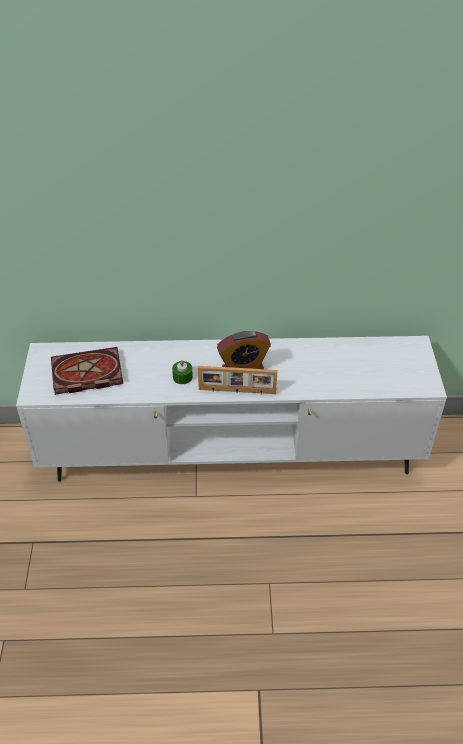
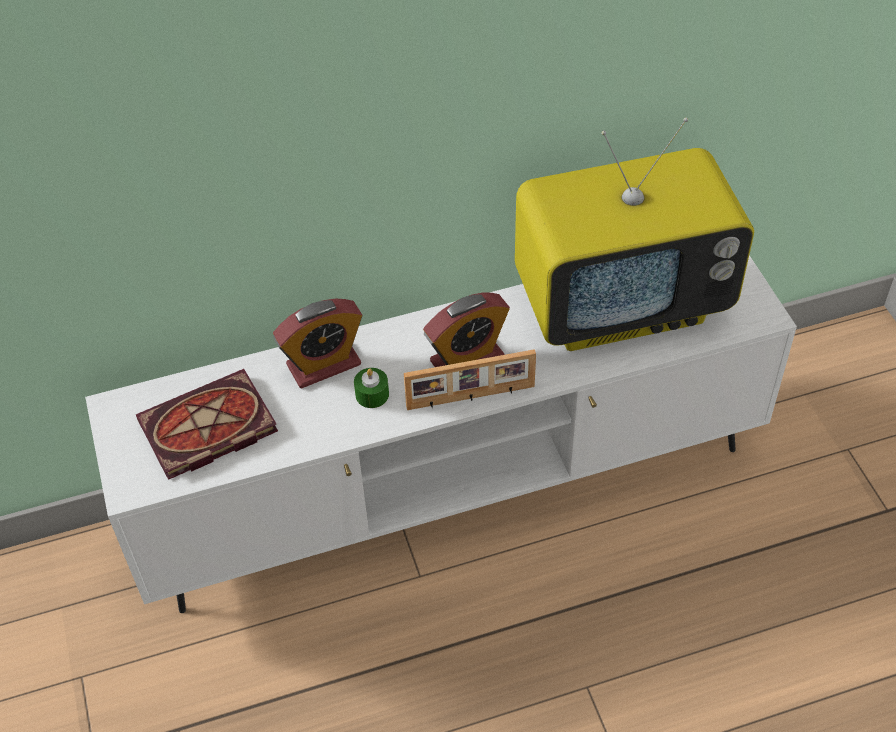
camera: 15 degrees left, 5 degrees up
(162, 355) = (324, 365): none -> alarm clock
(345, 361) = (622, 304): none -> television

